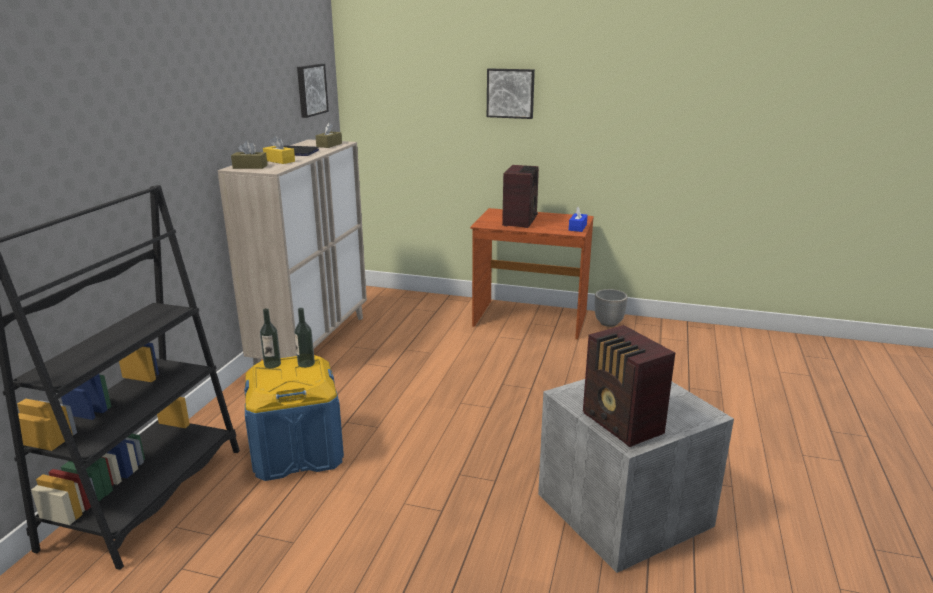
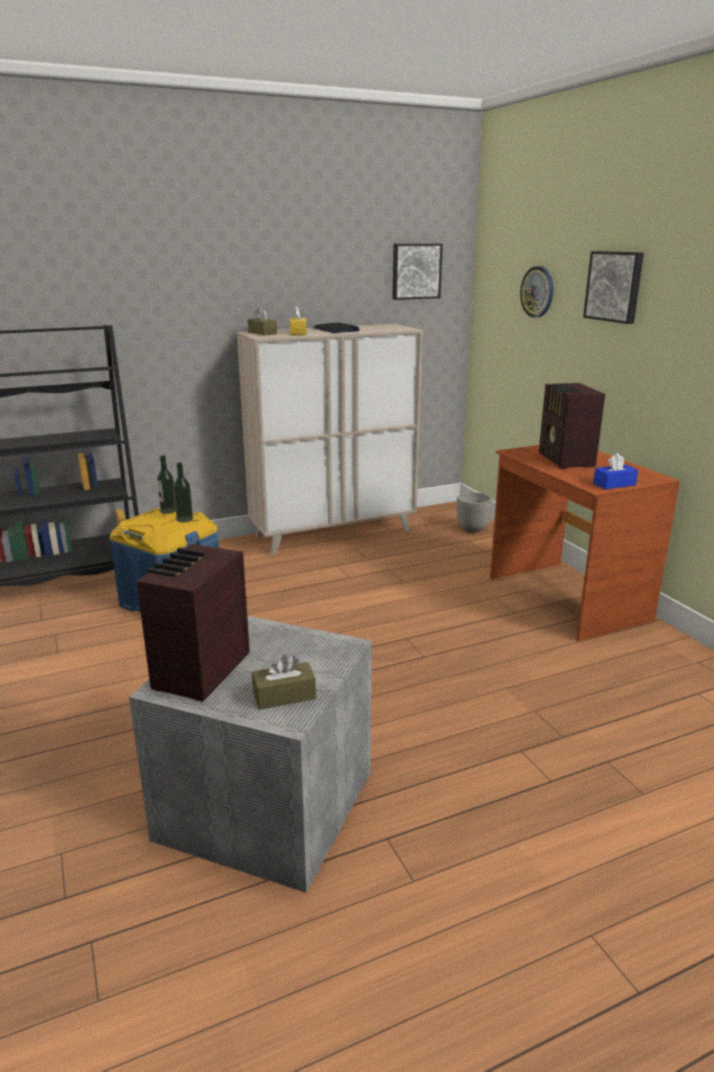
camera: 50 degrees right, 0 degrees up
(329, 145) = (387, 329): brown tissue box -> brown tissue box (284, 696)
(427, 100) = (537, 292): none -> wall clock
(520, 221) = (565, 460): radio -> radio turned 105 degrees clockwise
(609, 323) = (659, 645): planter -> planter (473, 529)

